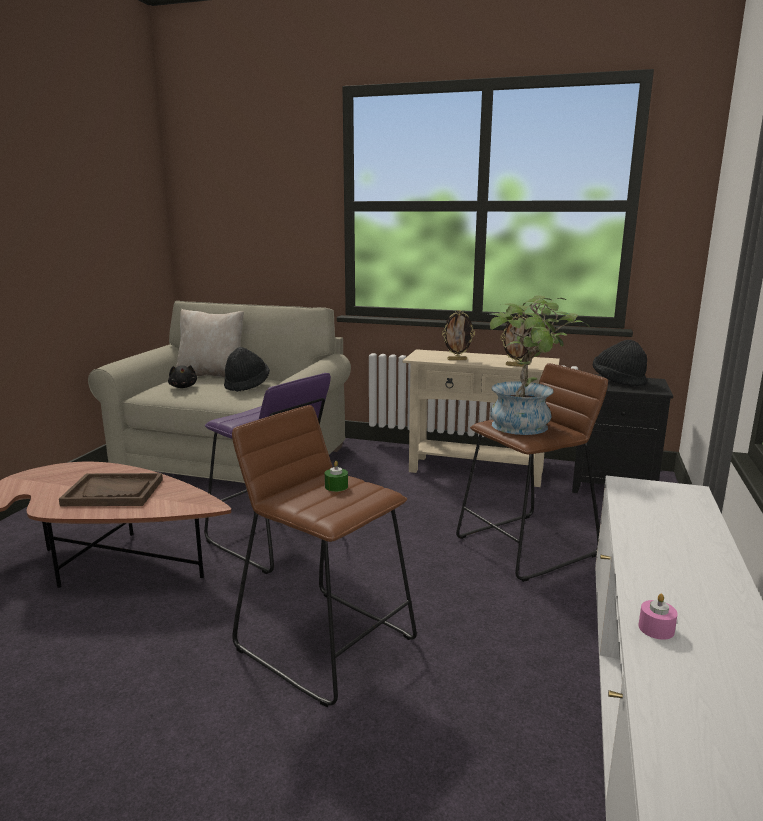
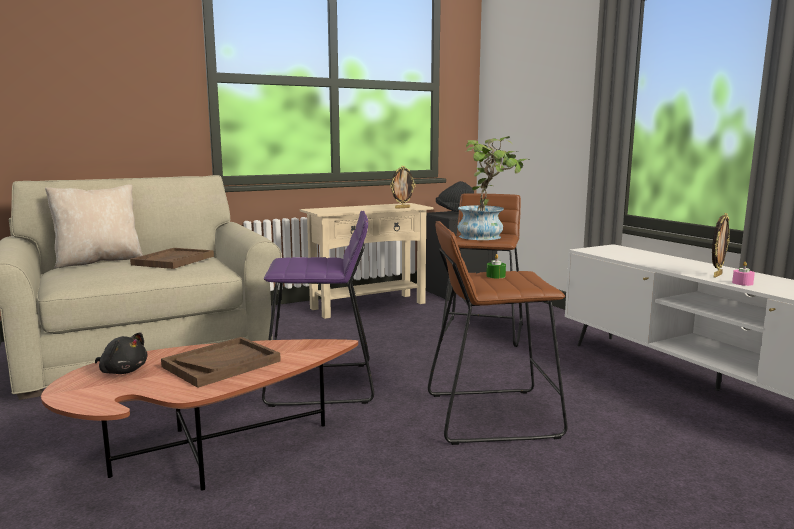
camera: 45 degrees left, 5 degrees down
(183, 387) = (103, 272): black plush toy -> black plush toy (123, 371)
(246, 385) = (173, 260): black hat -> brown tray
(457, 360) = (354, 210): picture frame -> picture frame (716, 275)

